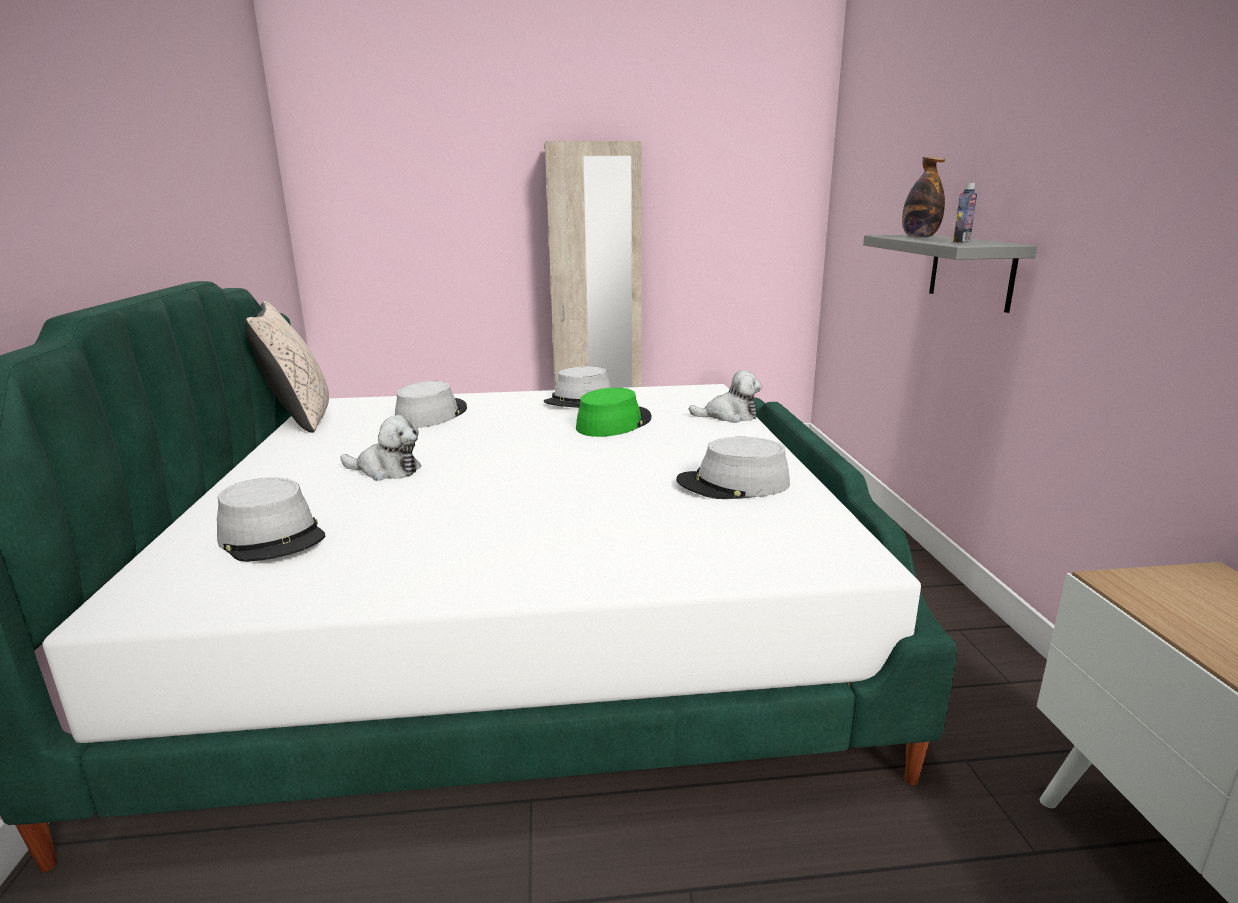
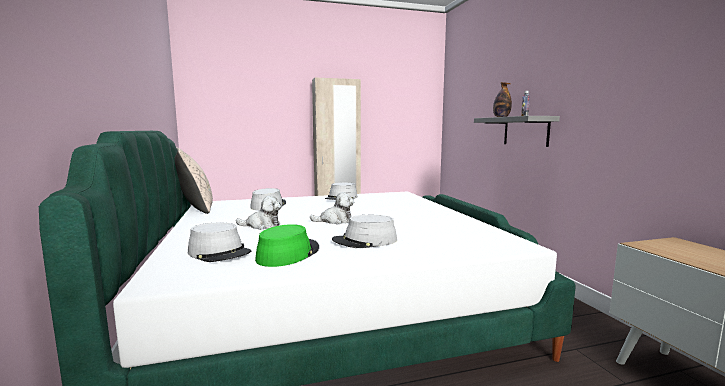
camera: 10 degrees left, 10 degrees down
(613, 423) = (366, 205): green hat -> green hat (288, 254)
(729, 416) = (420, 202): plush toy -> plush toy (335, 221)
(733, 484) = (443, 224): grey hat -> grey hat (365, 241)

